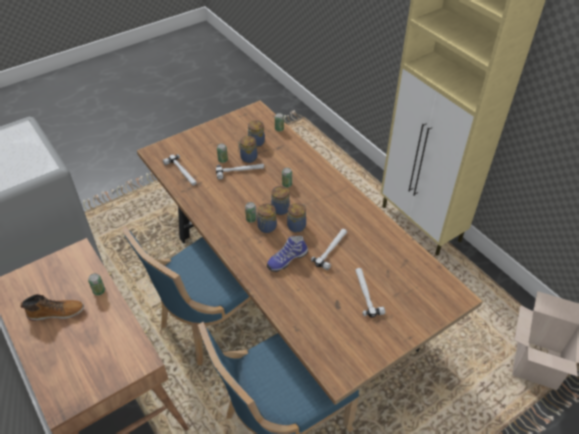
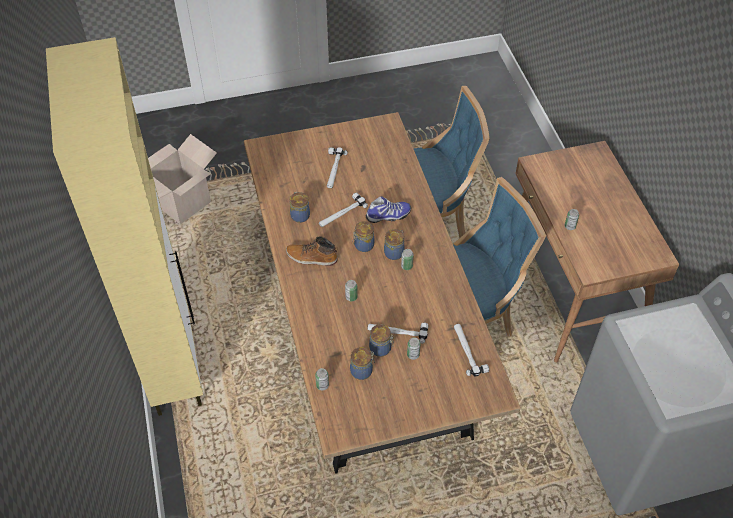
camera: 160 degrees left, 5 degrees up
(56, 312) = (608, 218): boot -> boot (311, 258)
(281, 210) = (371, 268): jar -> jar (300, 215)

